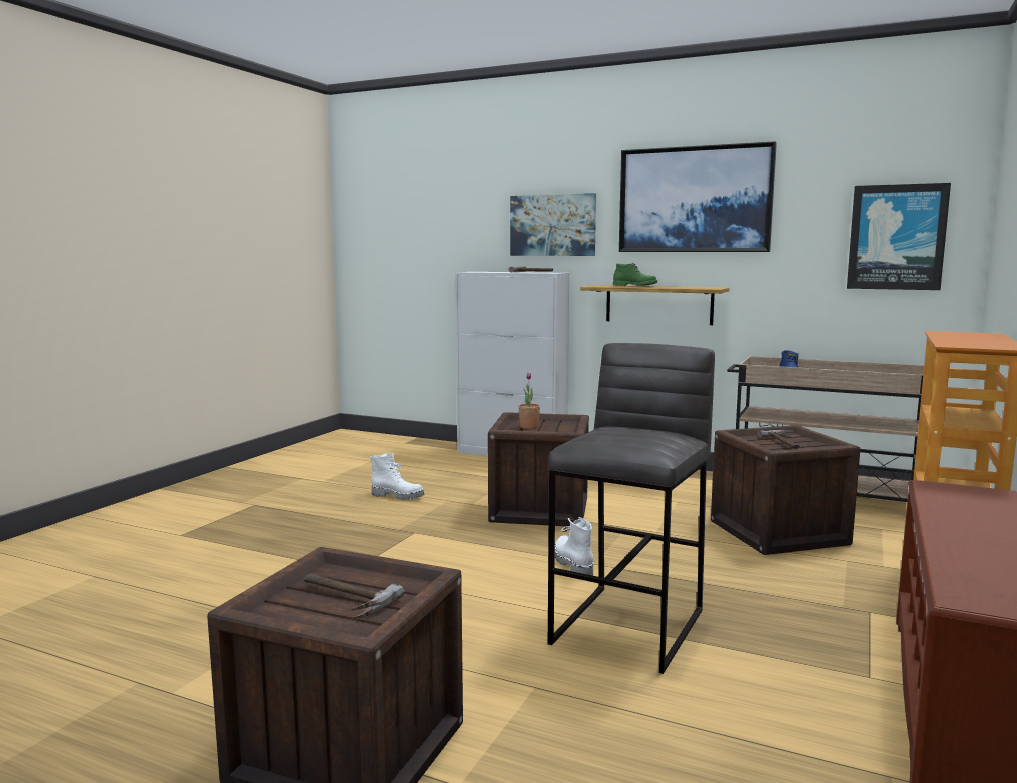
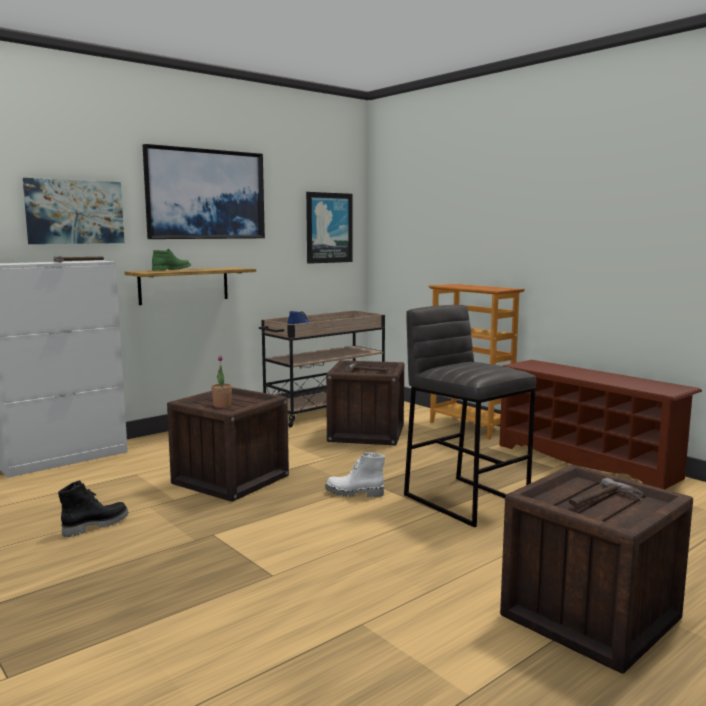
camera: 65 degrees left, 0 degrees up
(398, 496) = (95, 525): white boot -> black boot

